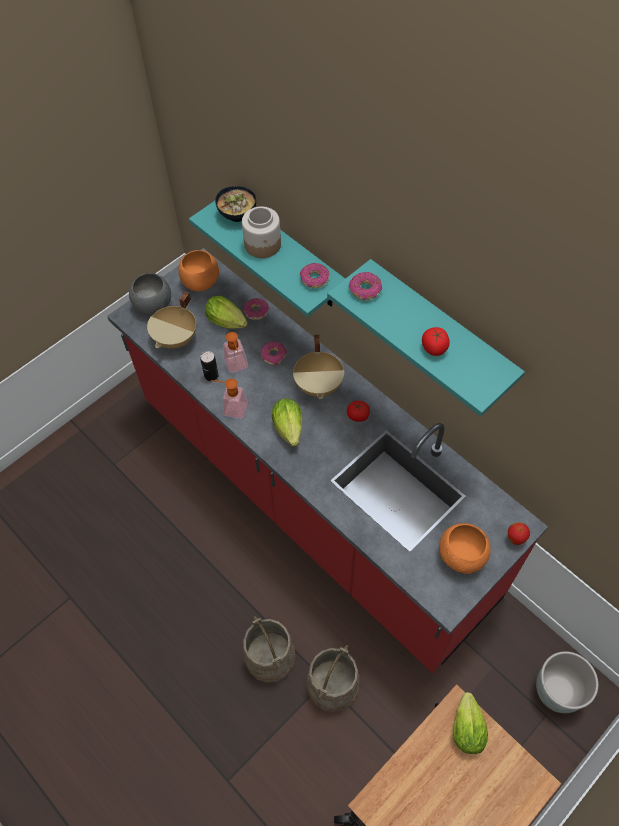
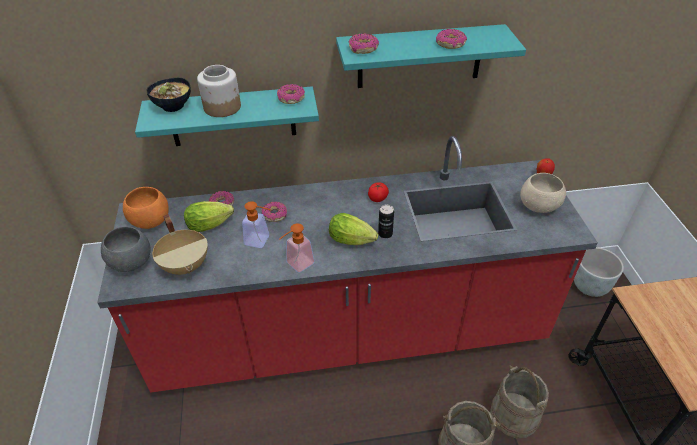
camera: 55 degrees left, 15 degrees down
(211, 375) = (250, 261): can -> can (385, 233)
(319, 385) = (330, 204): beige cooking pot -> none
(434, 348) = (450, 44): tomato -> donut
(461, 556) = (539, 207): orange bowl -> beige bowl
(466, 725) = (648, 299): lettuce -> none

